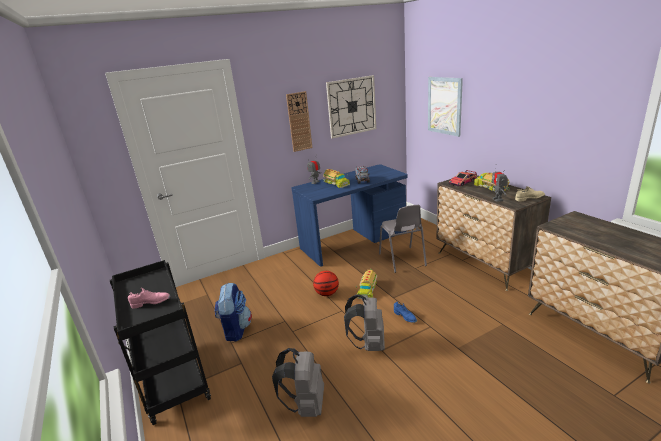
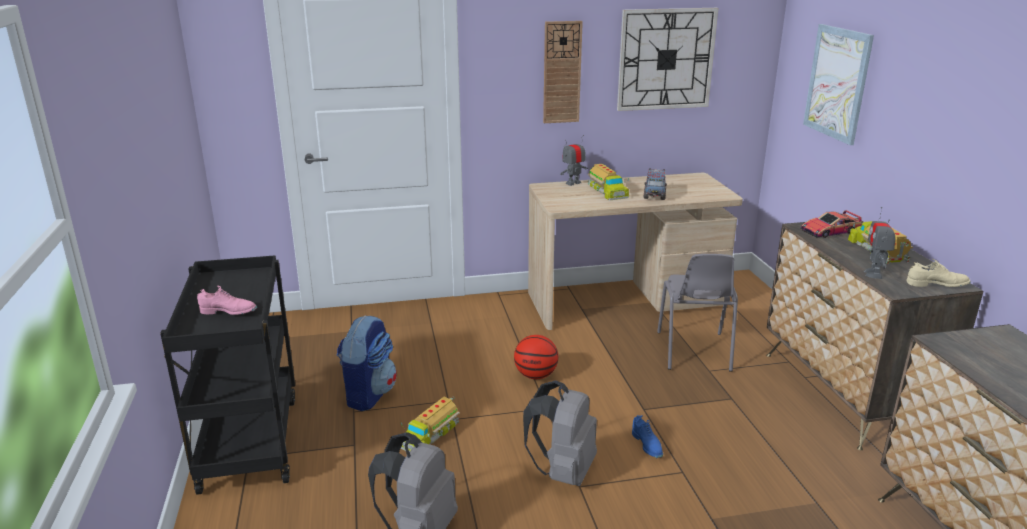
camera: 15 degrees right, 0 degrees up
(354, 241) = (625, 301): blue desk -> beige desk
(367, 289) = (606, 385): toy truck -> toy truck (429, 434)

